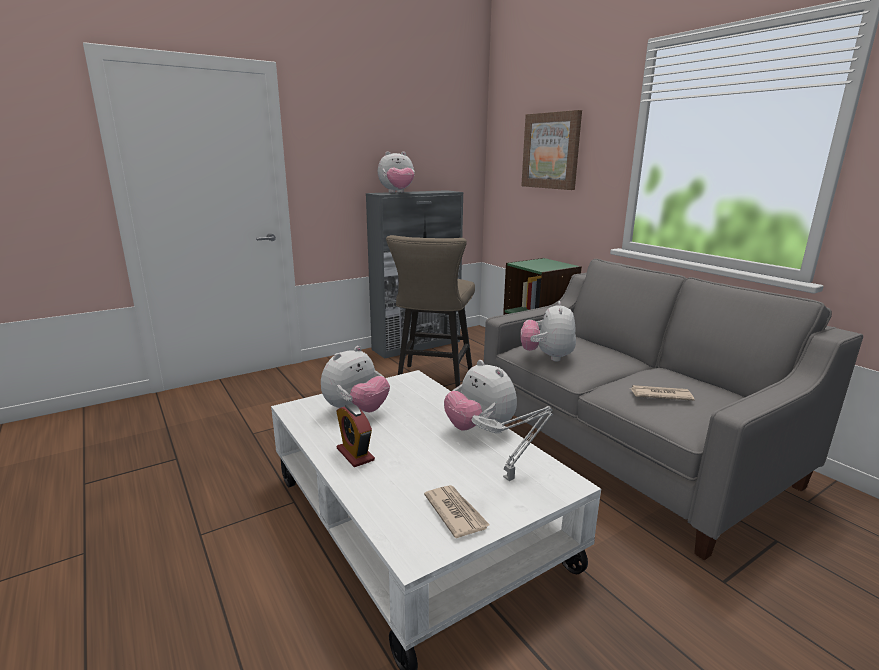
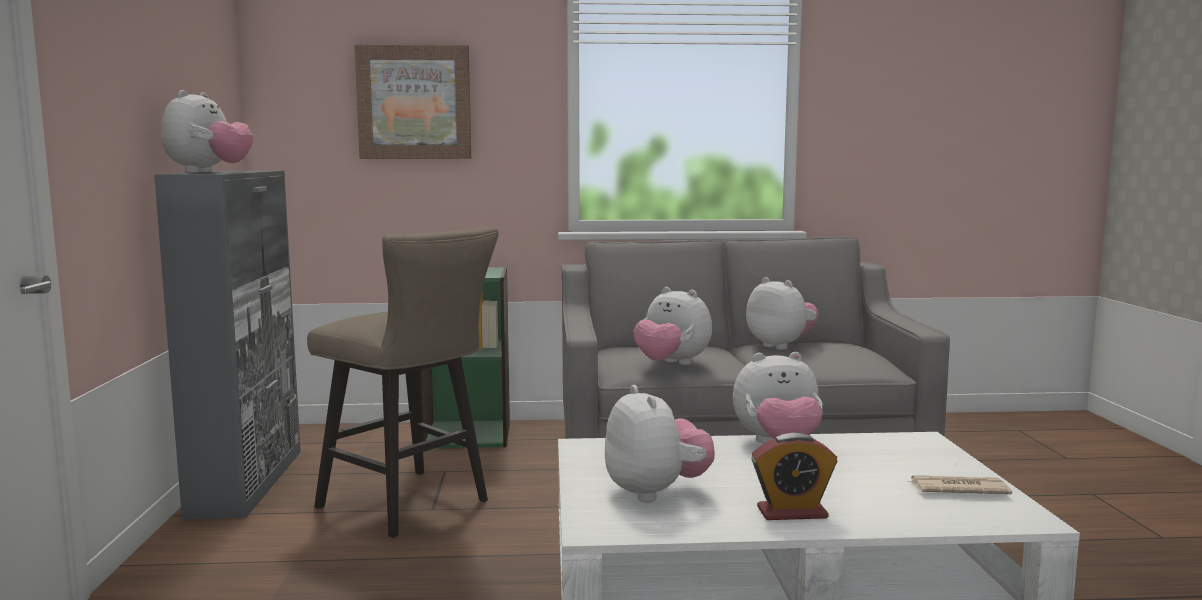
camera: 60 degrees left, 10 degrees down
(511, 478) = (899, 455): grey table lamp -> none
(660, 395) = (820, 355): newspaper -> none
(670, 378) = (781, 346): none -> plush toy

